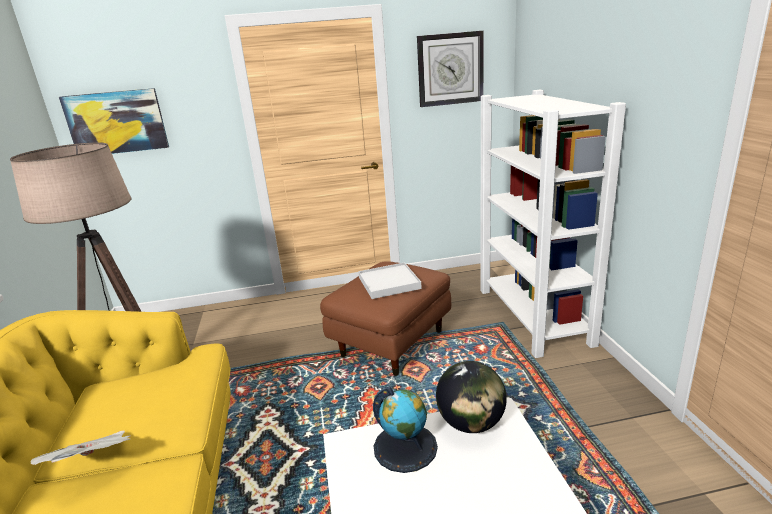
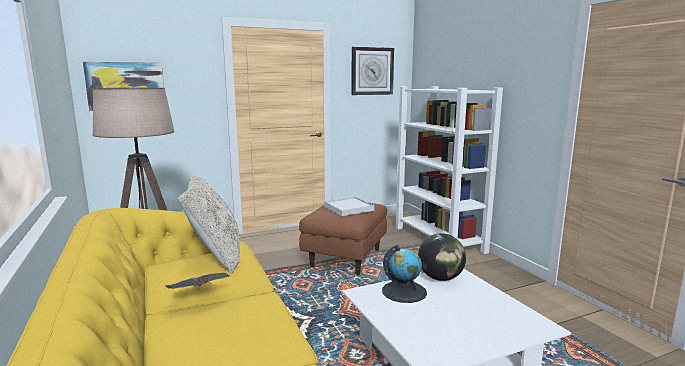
camera: 15 degrees left, 10 degrees down
(164, 379) = (215, 257): none -> beige pillow

